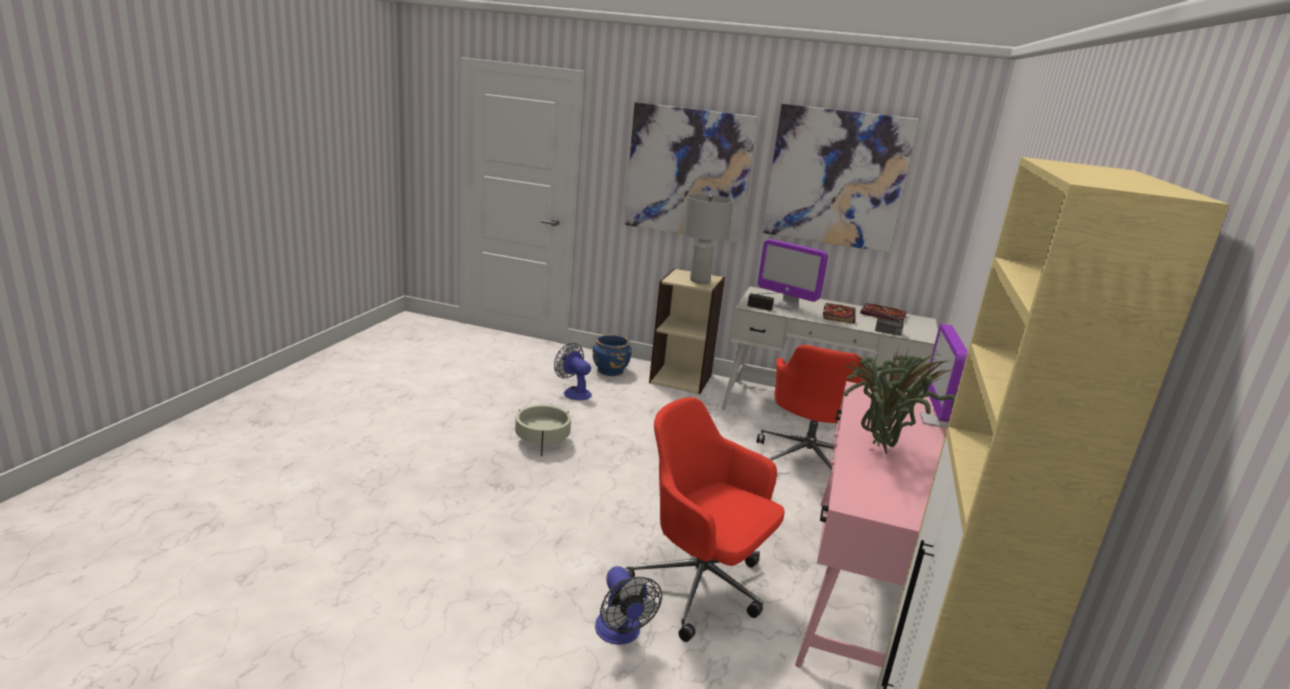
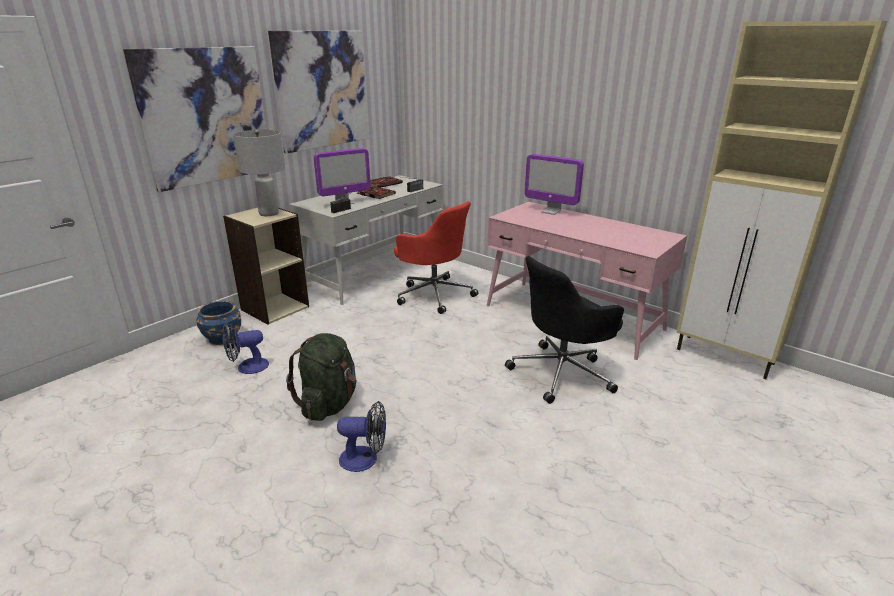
camera: 65 degrees left, 5 degrees up
(542, 441) = (329, 404): beige planter -> green backpack
(620, 633) = (605, 417): fan -> fan (365, 458)
(700, 587) = (562, 373): red office chair -> black office chair
(877, 451) = (587, 232): potted plant -> none

